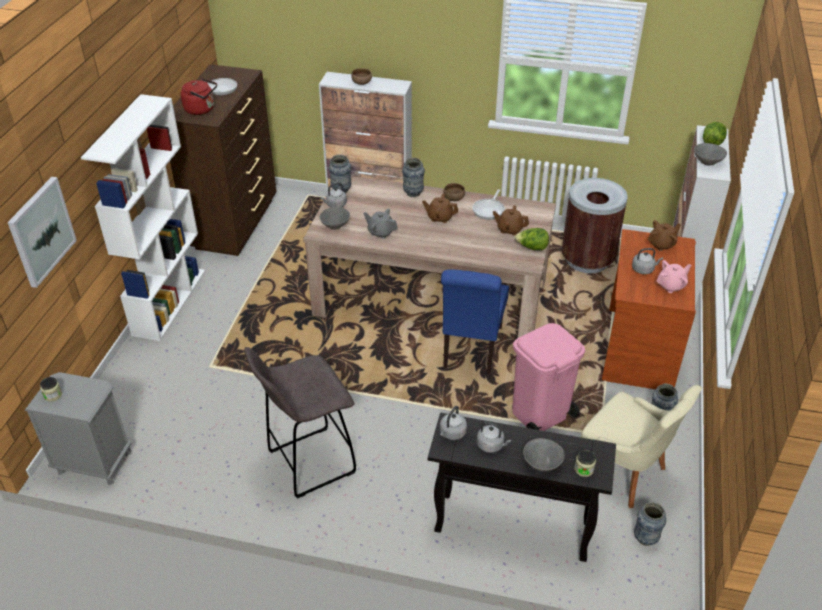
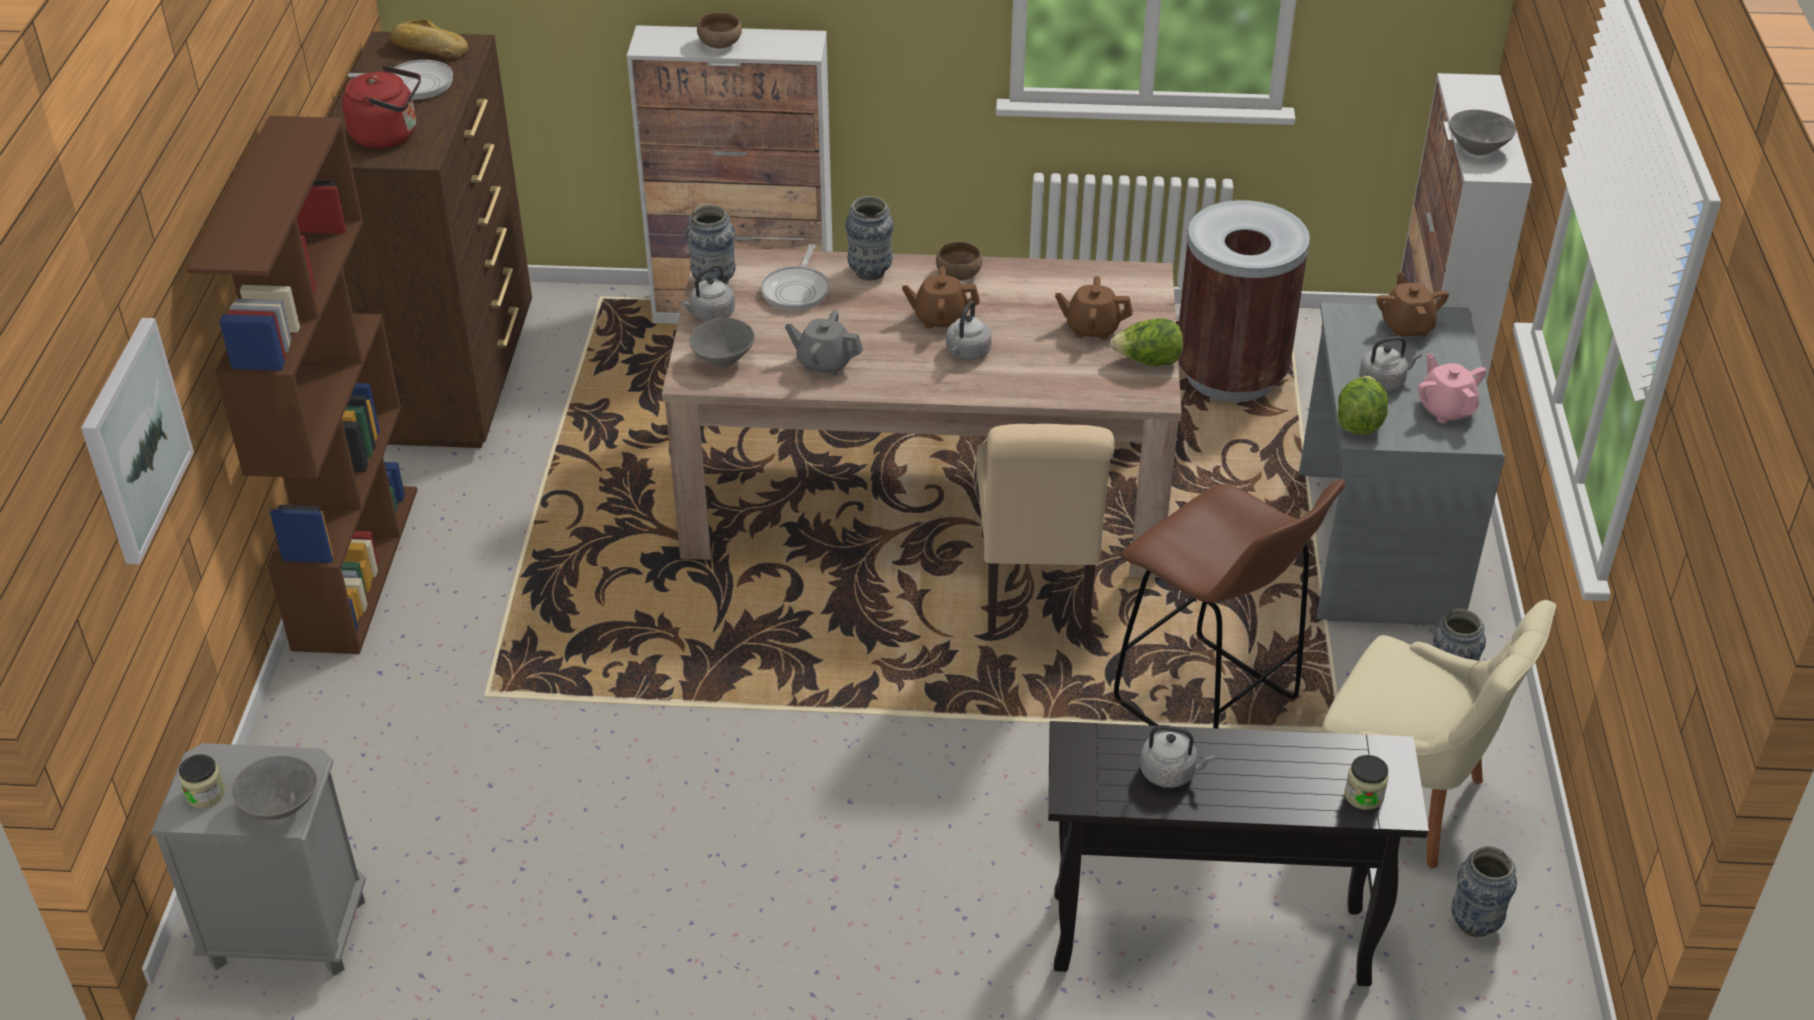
camera: 10 degrees left, 0 degrees up
(169, 301) = (355, 566): white bookcase -> brown bookcase
(231, 74) = (429, 49): none -> bread
(309, 463) = (756, 869): grey stool -> none
(452, 433) = (1085, 760): grey kettle -> grey kettle (967, 353)
(471, 351) = (1036, 593): blue chair -> beige chair
(489, 210) = (1039, 292): frying pan -> frying pan (797, 290)
(540, 414) = (1209, 705): pink trash can -> brown stool
(542, 464) = (1280, 796): grey bowl -> grey bowl (281, 807)
(638, 348) = (1374, 546): brown desk -> grey desk
(661, 244) = (1407, 326): brown teapot -> brown teapot turned 60 degrees counterclockwise
(671, 286) = (1445, 409): pink teapot -> pink teapot turned 75 degrees counterclockwise
(712, 142) = (1477, 106): lettuce -> lettuce (1359, 422)

